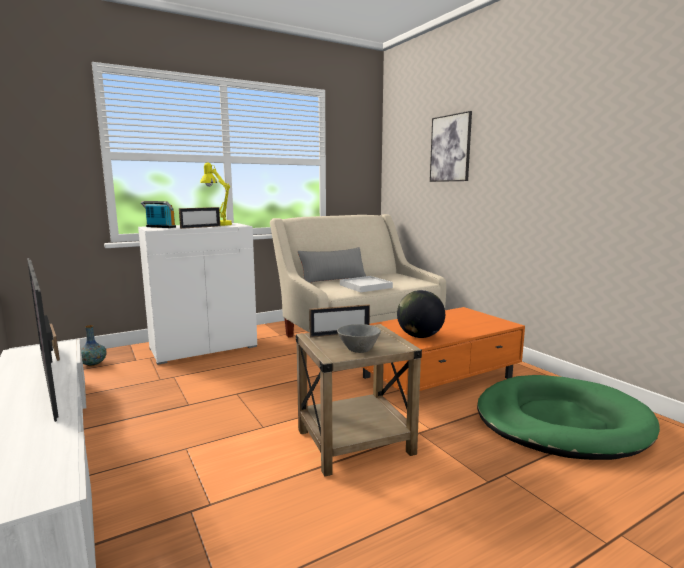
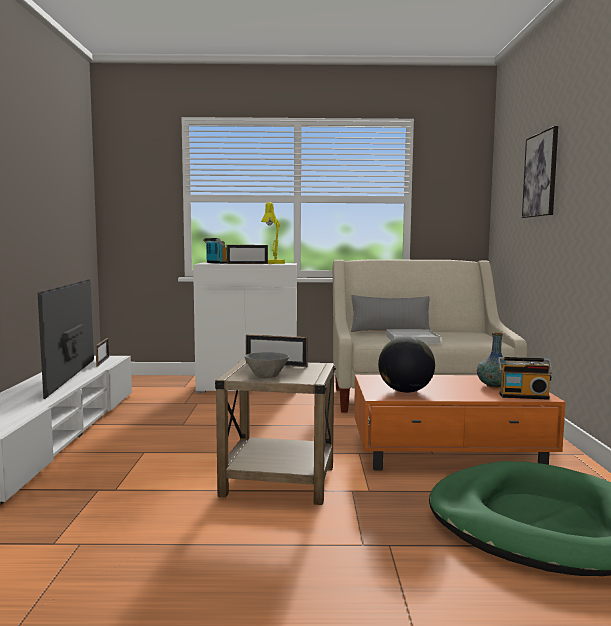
camera: 30 degrees right, 5 degrees down
(93, 364) = (151, 384): vase -> vase (494, 386)
(496, 325) = (523, 396): none -> radio

